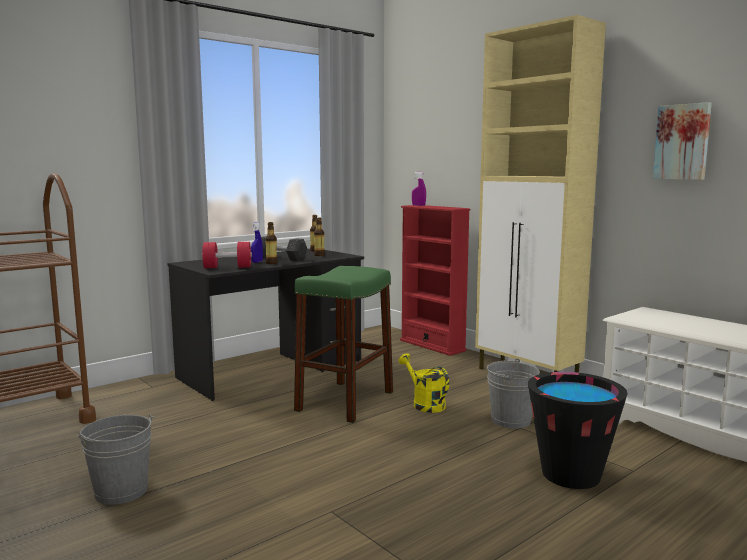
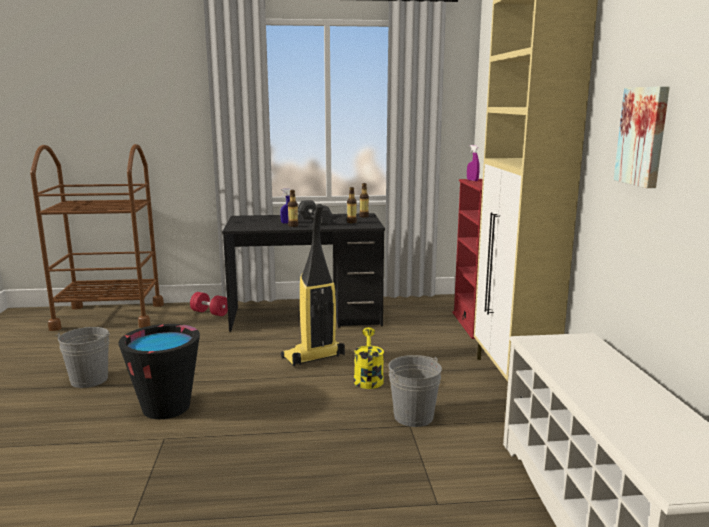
camera: 35 degrees right, 5 degrees up
(227, 267) = (252, 226): red dumbbell -> red dumbbell (210, 313)
(345, 401) = (313, 357): green stool -> vacuum cleaner
(571, 474) = (373, 483): black bucket -> black bucket (166, 407)

